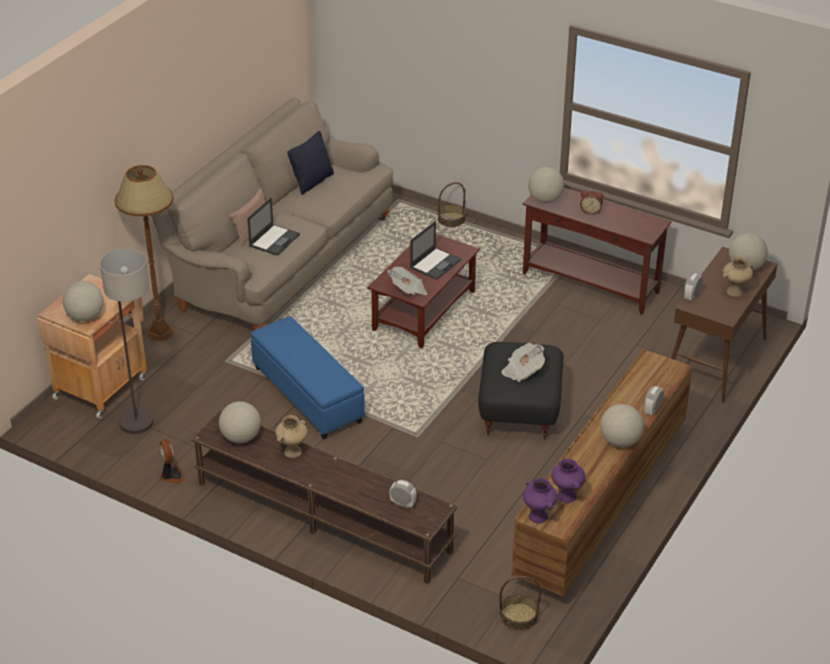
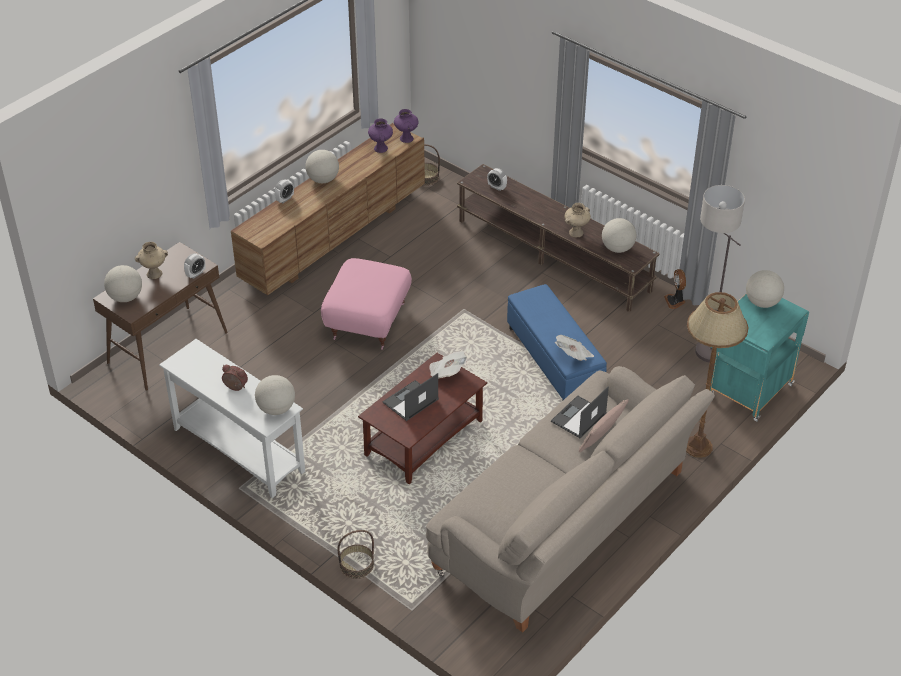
camera: 170 degrees left, 5 degrees up
(101, 387) = (748, 391): brown cart -> turquoise cart
(312, 182) = (527, 502): black pillow -> none
(520, 411) = (367, 321): black ottoman -> pink ottoman
(522, 371) = (367, 279): newspaper -> newspaper (573, 356)
(591, 283) = (238, 450): brown console table -> white console table

